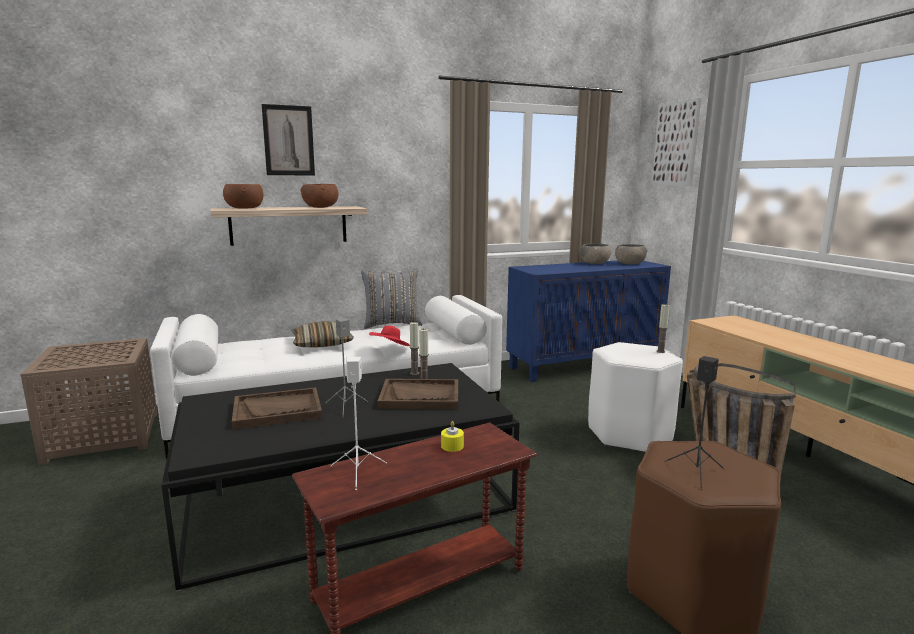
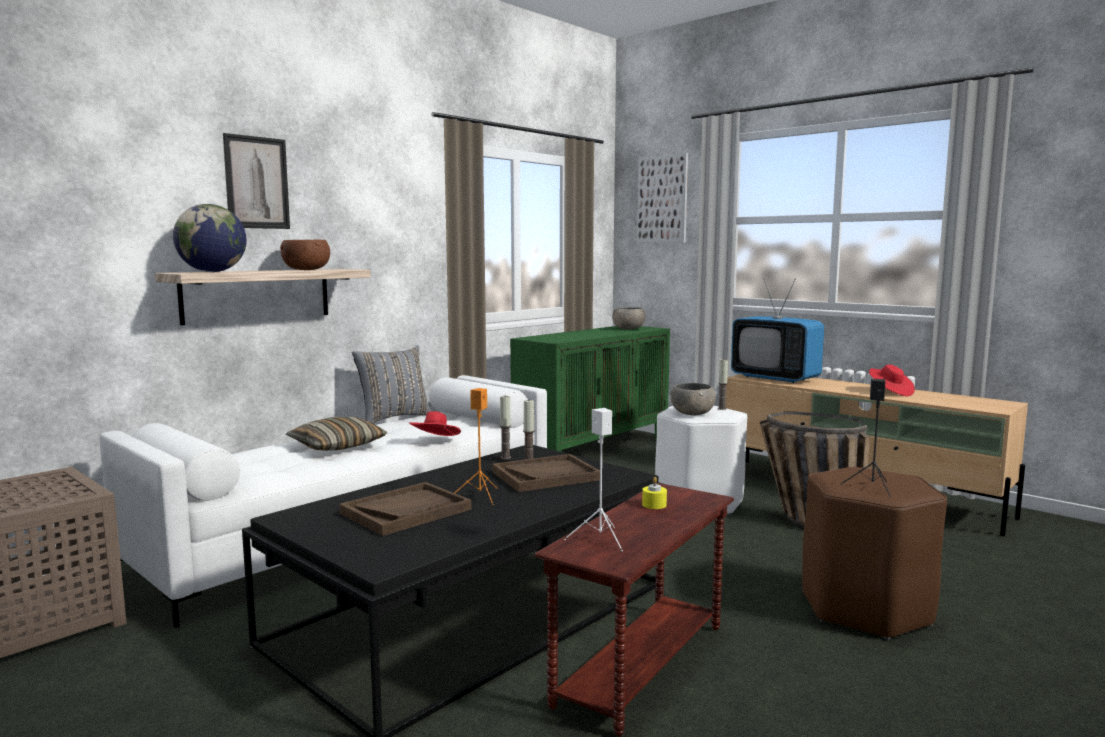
camera: 25 degrees left, 5 degrees down
(244, 208) = (212, 272): brown bowl -> globe
(345, 407) = (480, 496): grey speaker -> orange speaker
(584, 365) = (593, 448): blue cabinet -> green cabinet
(595, 263) = (594, 330): grey bowl -> grey bowl (692, 413)
(741, 326) = (775, 378): none -> television
(854, 359) = (890, 392): none -> red hat

